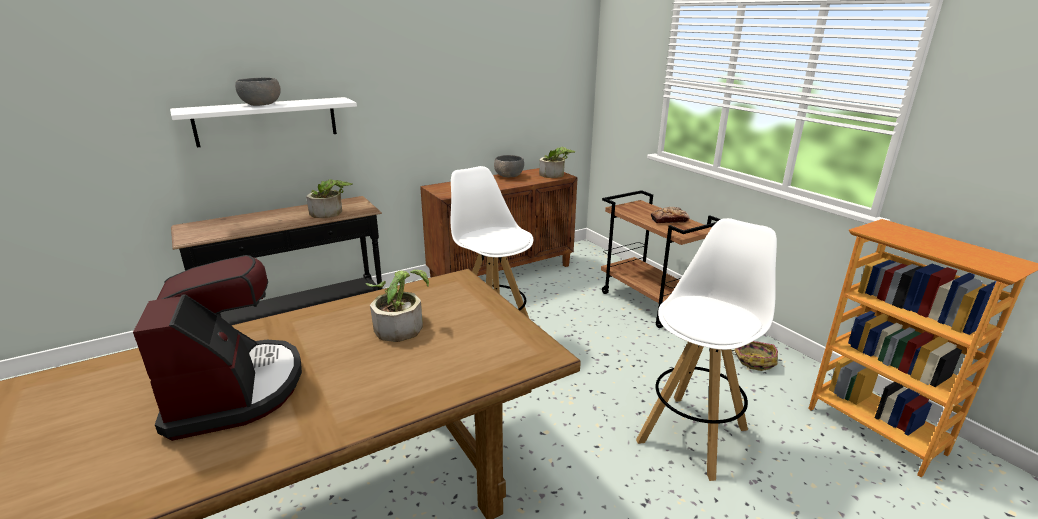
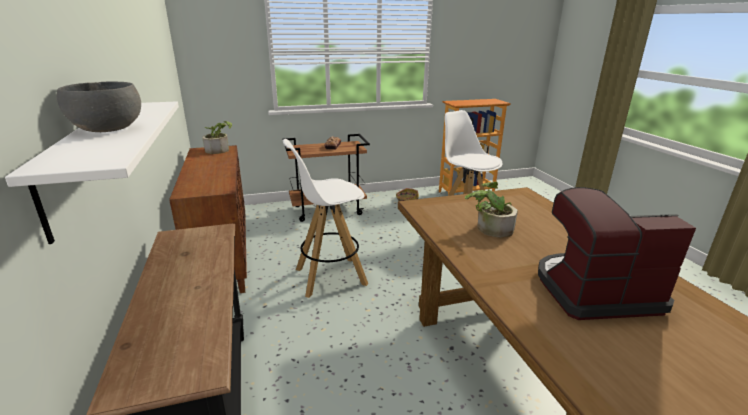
camera: 75 degrees left, 0 degrees up
(331, 213) = (207, 250): potted plant -> none
(508, 176) = (196, 163): grey bowl -> none

